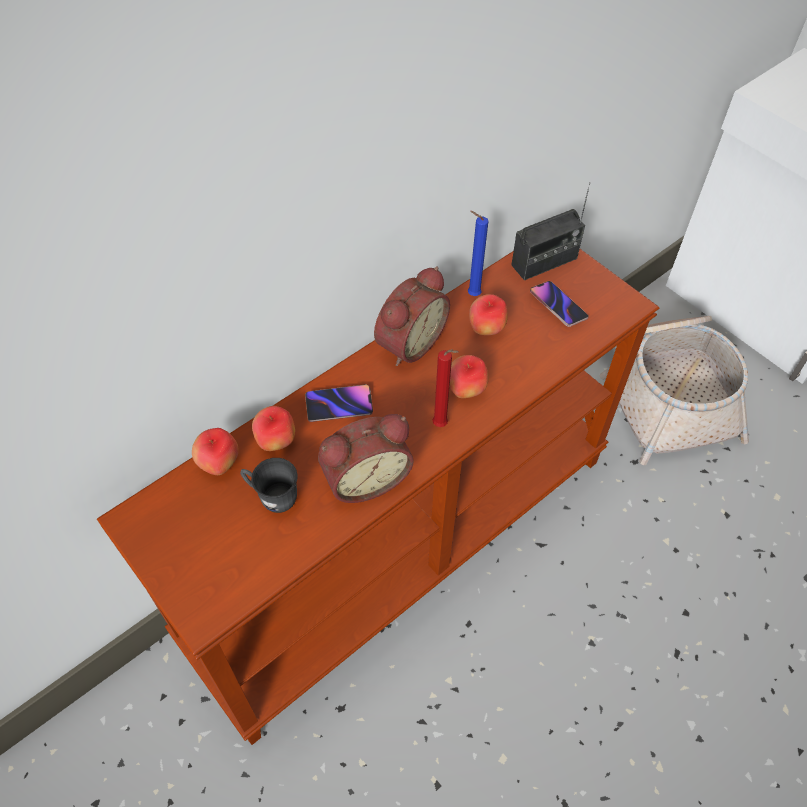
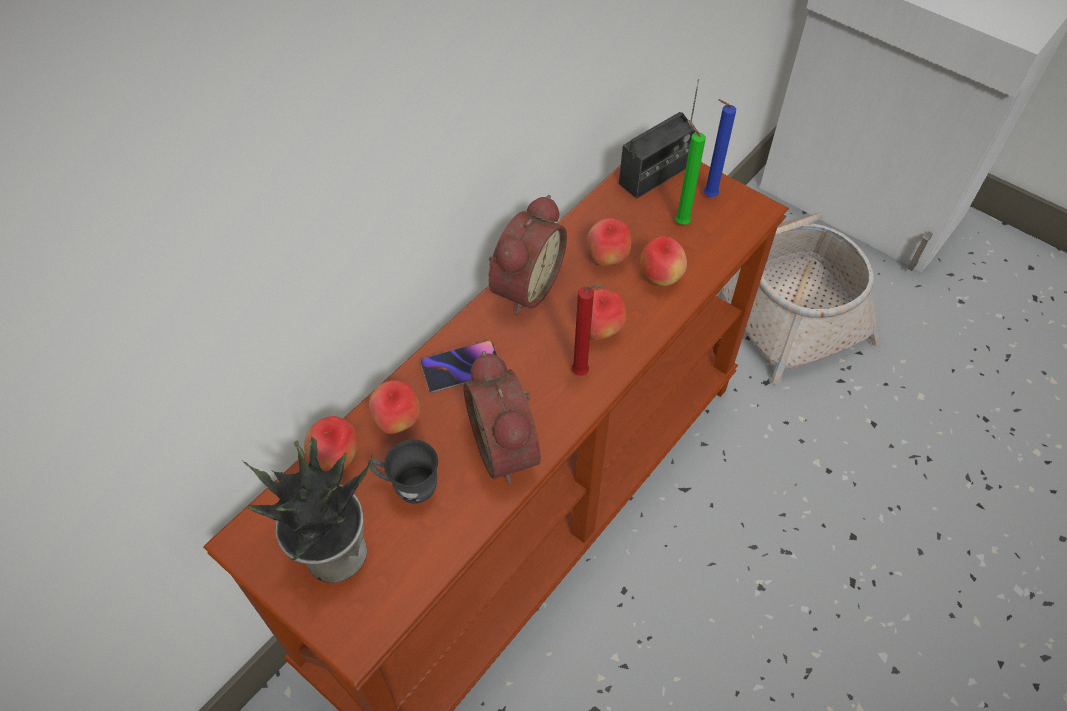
camera: 10 degrees left, 0 degrees up
(199, 542) = (332, 553): none -> potted plant
(365, 477) = (509, 446): alarm clock -> alarm clock turned 105 degrees clockwise
(471, 295) = (582, 222): blue candle -> blue candle (707, 196)
(529, 352) = (660, 277): none -> apple
(558, 306) = (680, 222): phone -> green candle

